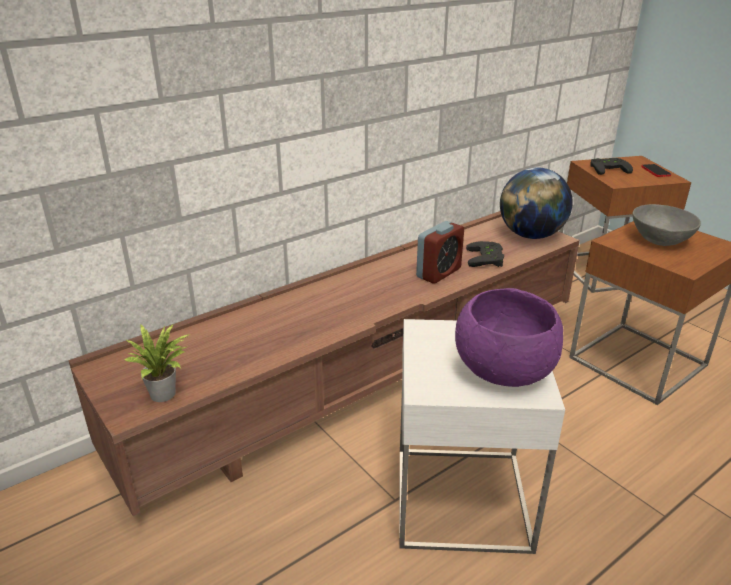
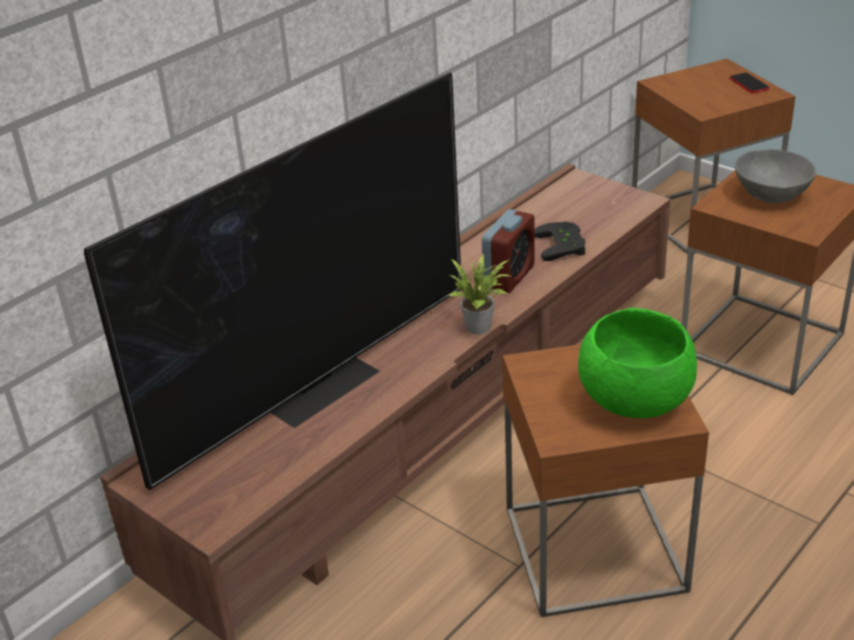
camera: 10 degrees left, 5 degrees up
(166, 394) = (245, 495): potted plant -> potted plant (481, 326)
(264, 323) = (318, 384): none -> television
(462, 498) = (594, 548): white side table -> brown side table
(502, 373) = (634, 403): purple bowl -> green bowl
(530, 235) = (608, 202): globe -> none
(608, 169) = (688, 88): black game controller -> none

